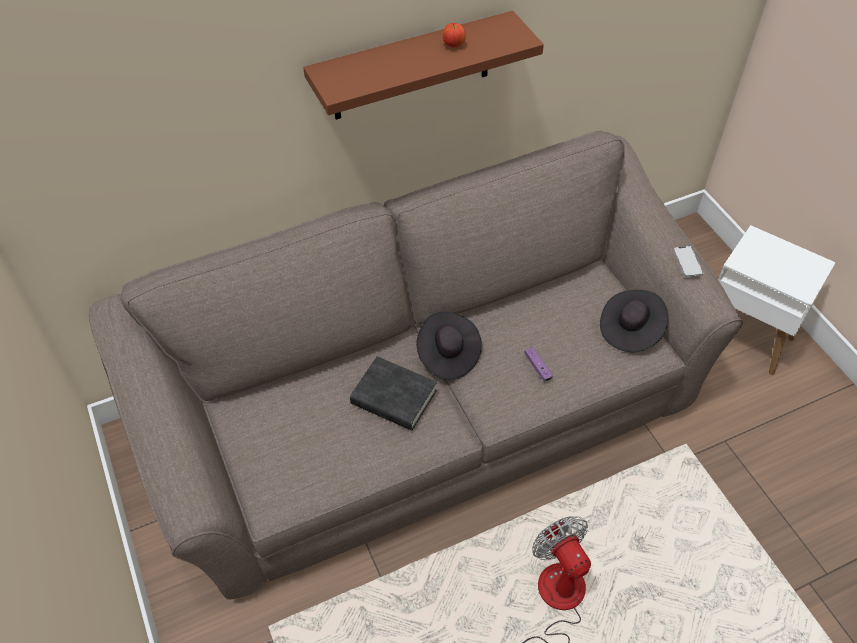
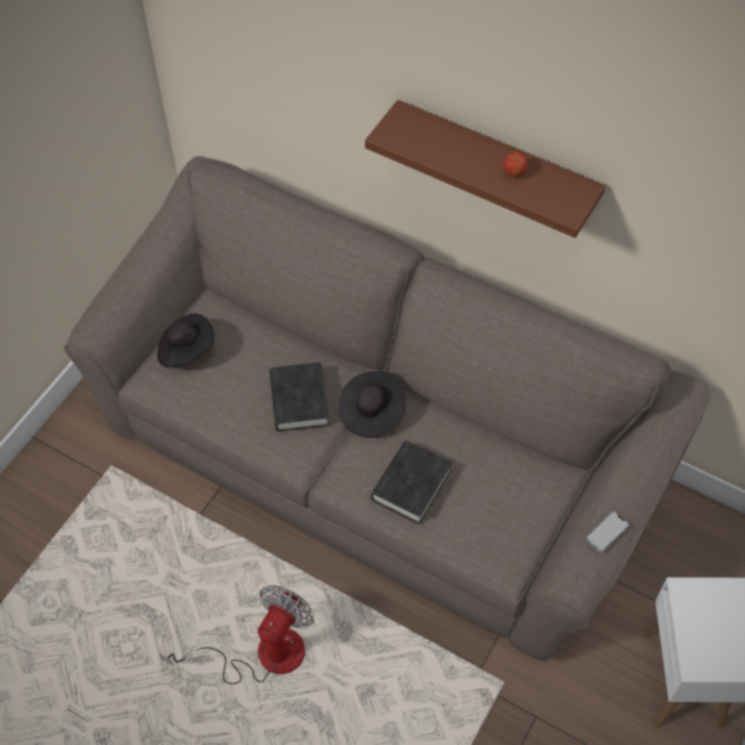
camera: 55 degrees right, 5 degrees up
(537, 367) = (411, 485): purple game controller -> black book
(630, 330) = (514, 536): black hat -> black hat (186, 350)

